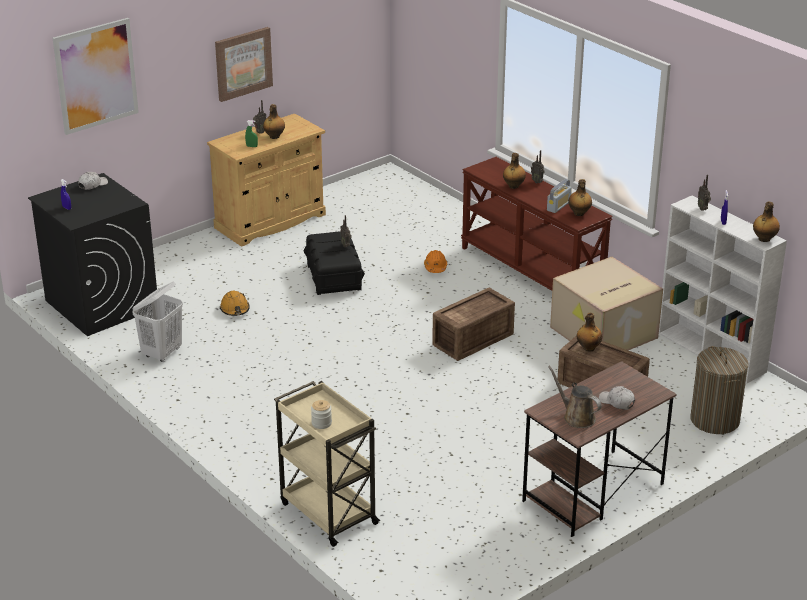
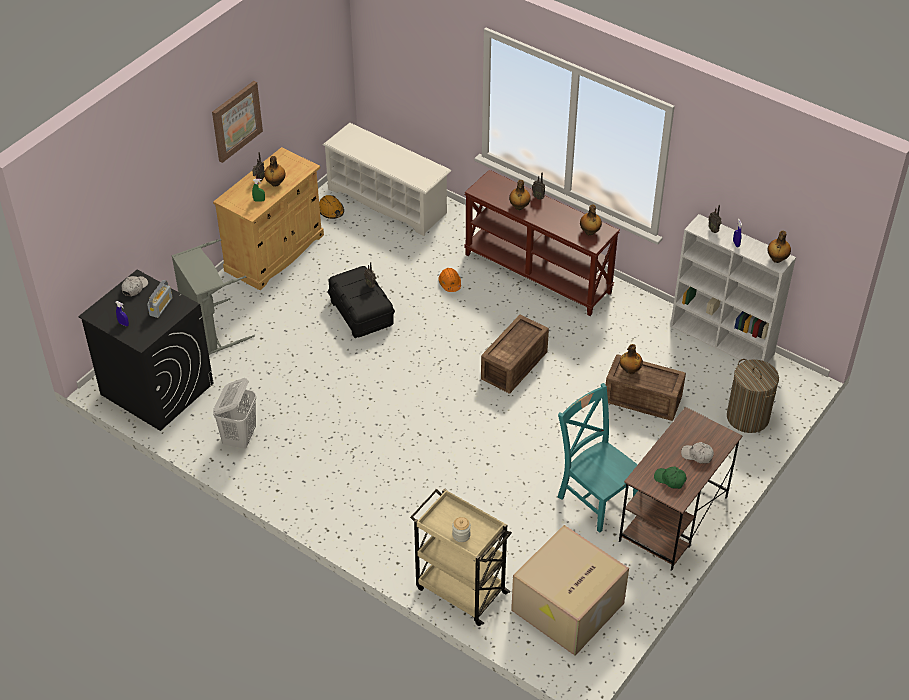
camera: 15 degrees left, 15 degrees up
(96, 75) = (117, 182): picture -> none
(177, 268) = (210, 330): none -> grey laundry basket
(235, 309) = (285, 370): orange hard hat -> orange hard hat (331, 211)
(402, 198) = (388, 201): none -> white shoe rack
(512, 460) = (595, 498): none -> turquoise chair
(558, 206) = (568, 225): radio -> radio (161, 306)
(576, 417) = (670, 479): brown watering can -> green cap
(603, 333) = (624, 336): cardboard box -> cardboard box (568, 608)

